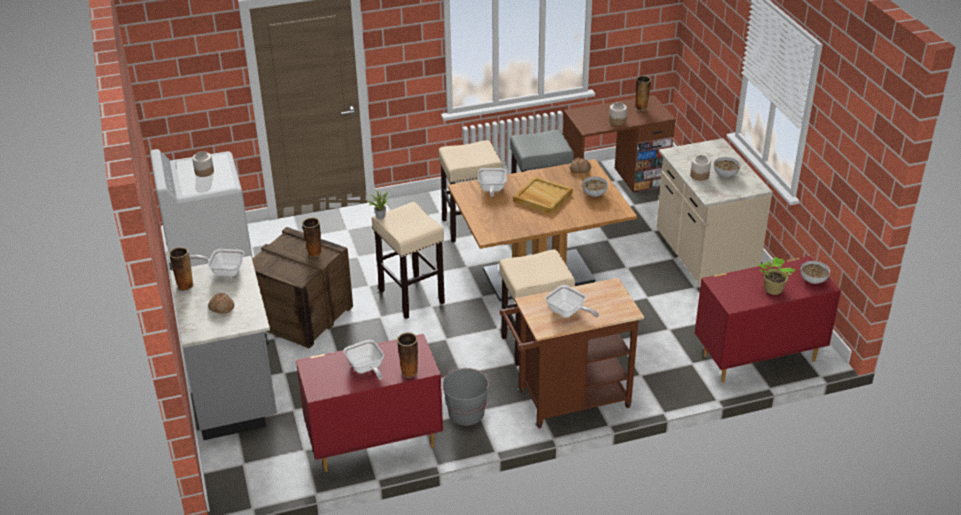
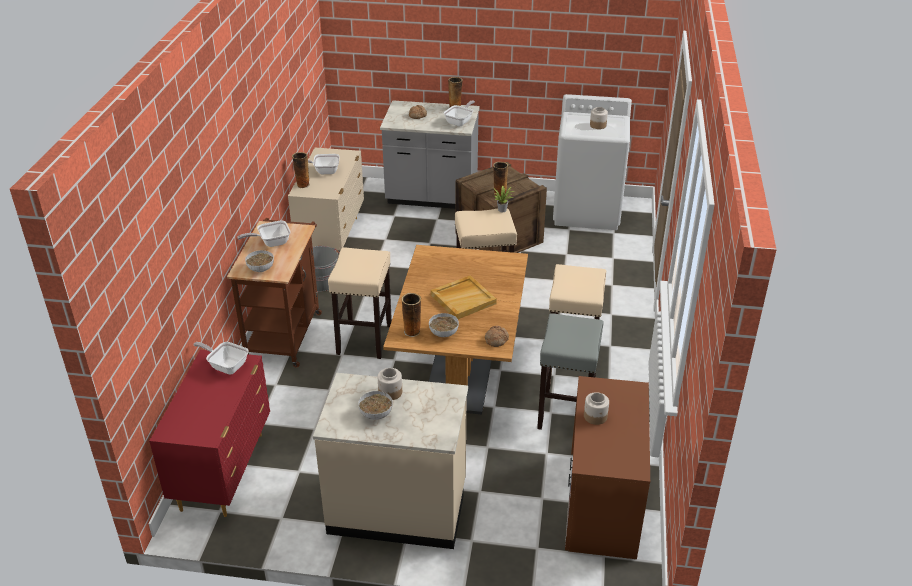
camera: 115 degrees right, 0 degrees up
(373, 442) = (332, 238): red dresser -> beige dresser
(491, 189) = (499, 274): frying pan -> frying pan (226, 366)
(641, 108) = (619, 452): vase -> vase (412, 332)
(772, 290) = (199, 392): potted plant -> none
(813, 280) = (182, 428): bowl -> bowl (261, 268)

